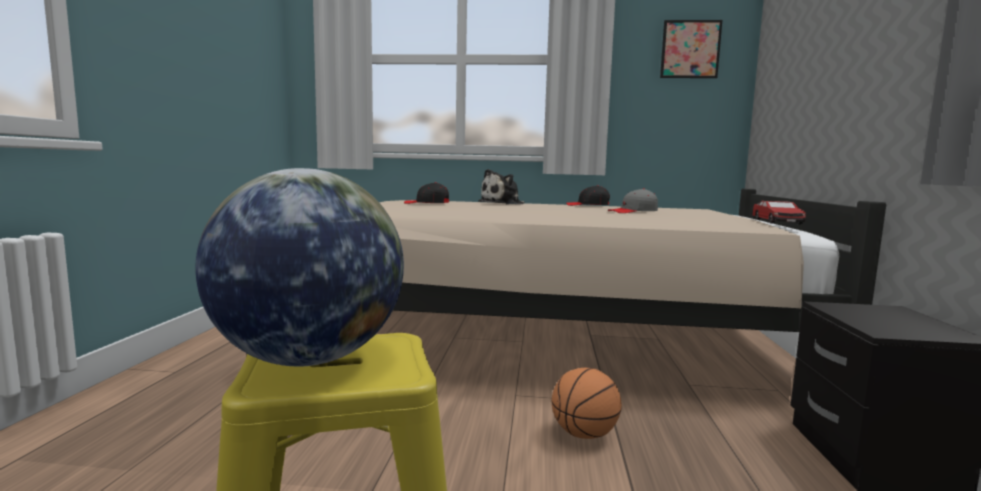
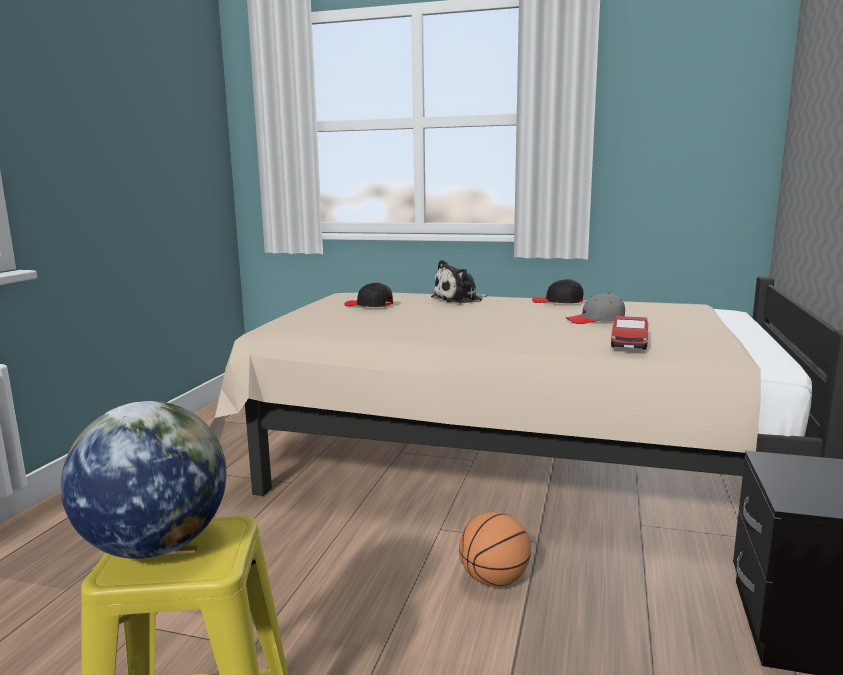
camera: 10 degrees right, 5 degrees up
(690, 49) = (698, 99): picture -> none
(777, 222) = (754, 342): toy car -> toy car (629, 342)

